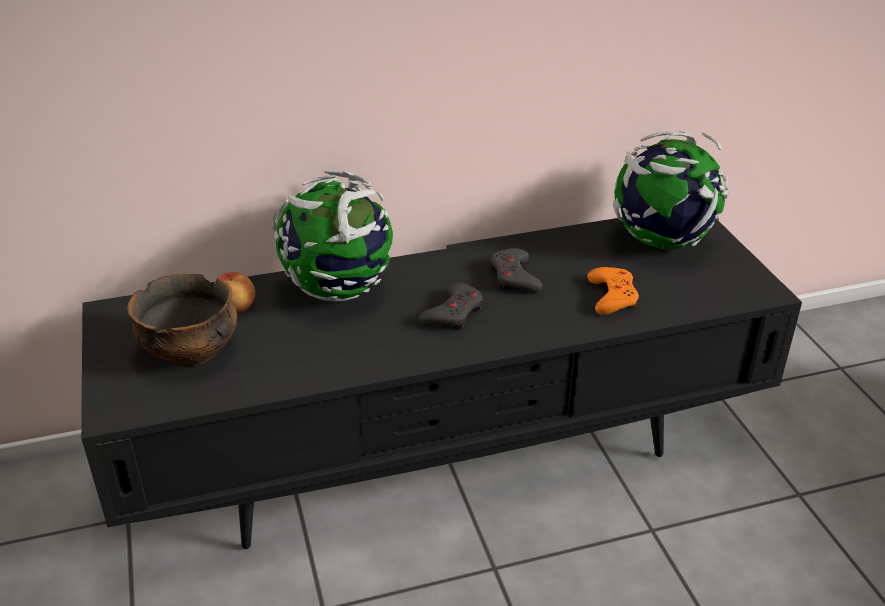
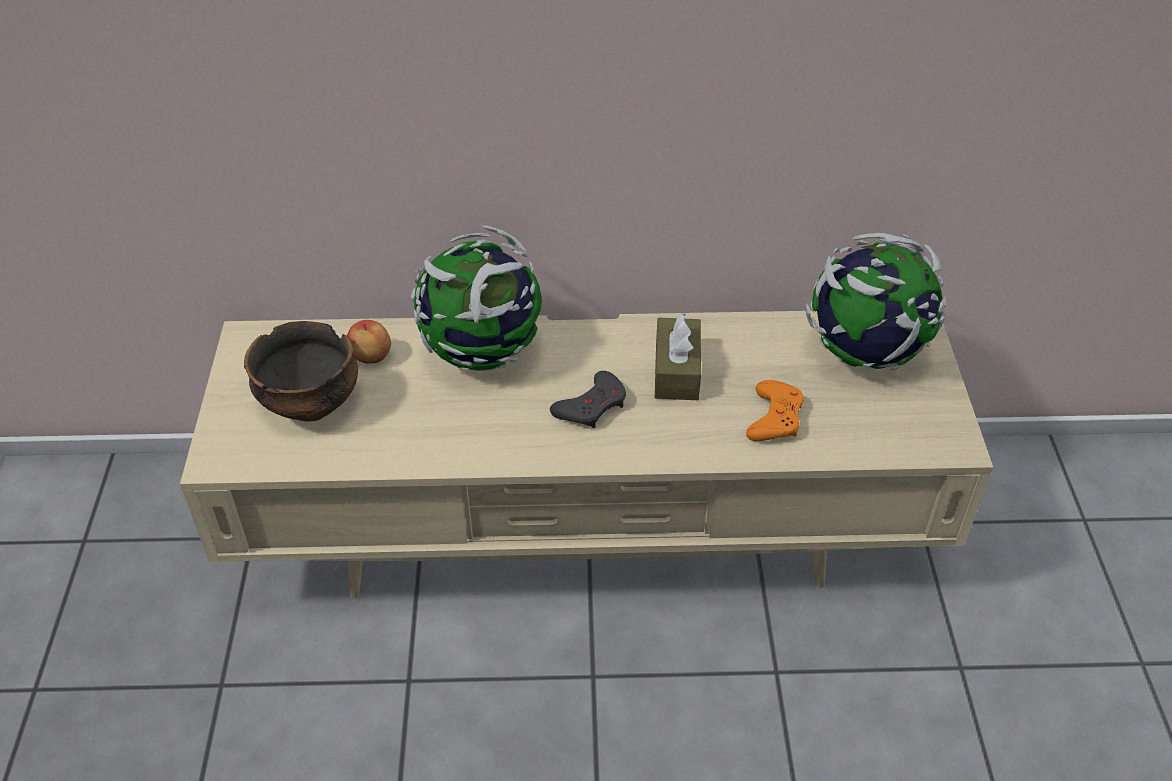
camera: 15 degrees right, 10 degrees up
(441, 447) = (586, 525): black tv stand -> beige tv stand
(514, 276) = (676, 371): grey game controller -> brown tissue box

